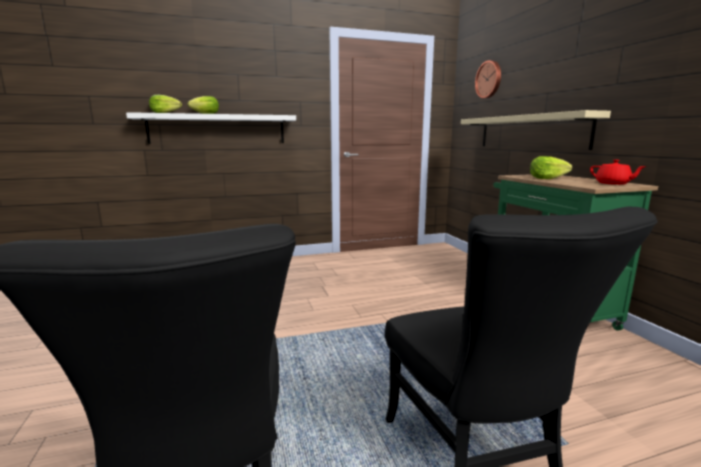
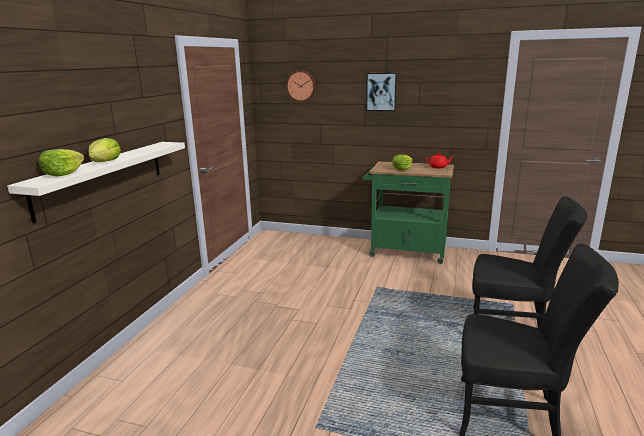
camera: 55 degrees left, 5 degrees up
(530, 132) = (353, 131): beige shelf -> none
(567, 71) = (381, 92): none -> picture

